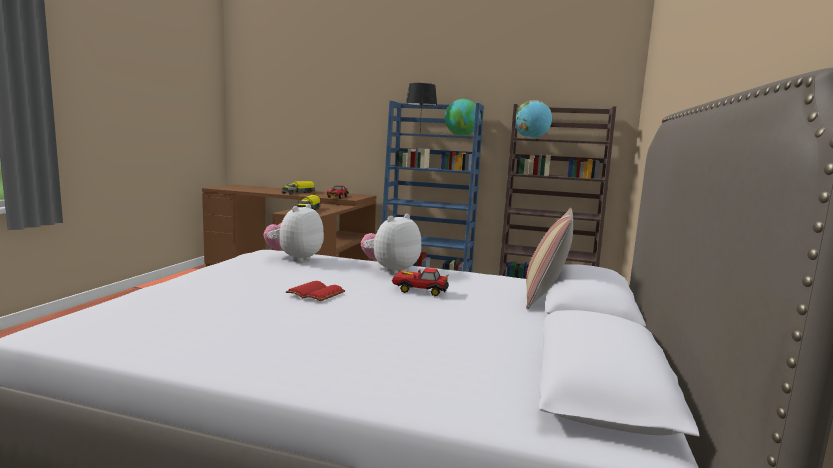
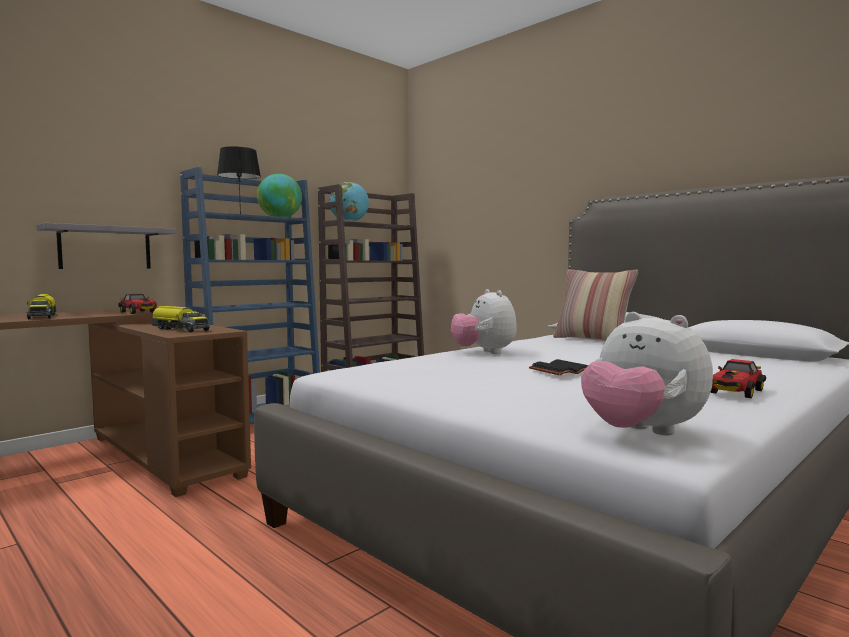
camera: 60 degrees left, 5 degrees down
(295, 259) = (406, 365): plush toy -> plush toy (641, 433)
(317, 293) = (561, 370): red book -> black book
(353, 155) = (105, 248): none -> grey shelf
(419, 290) = (564, 353): toy car -> toy car (735, 392)

